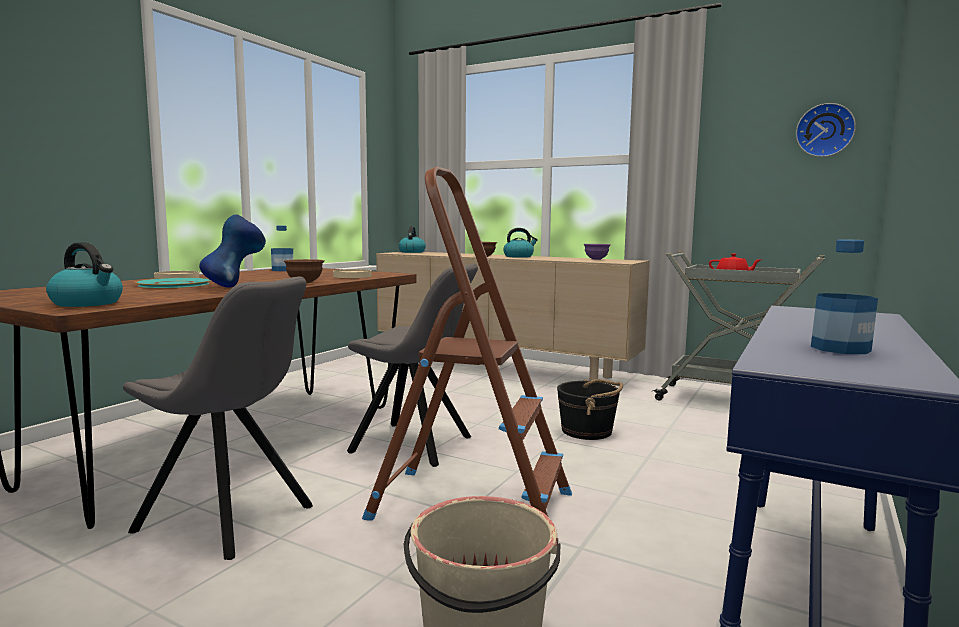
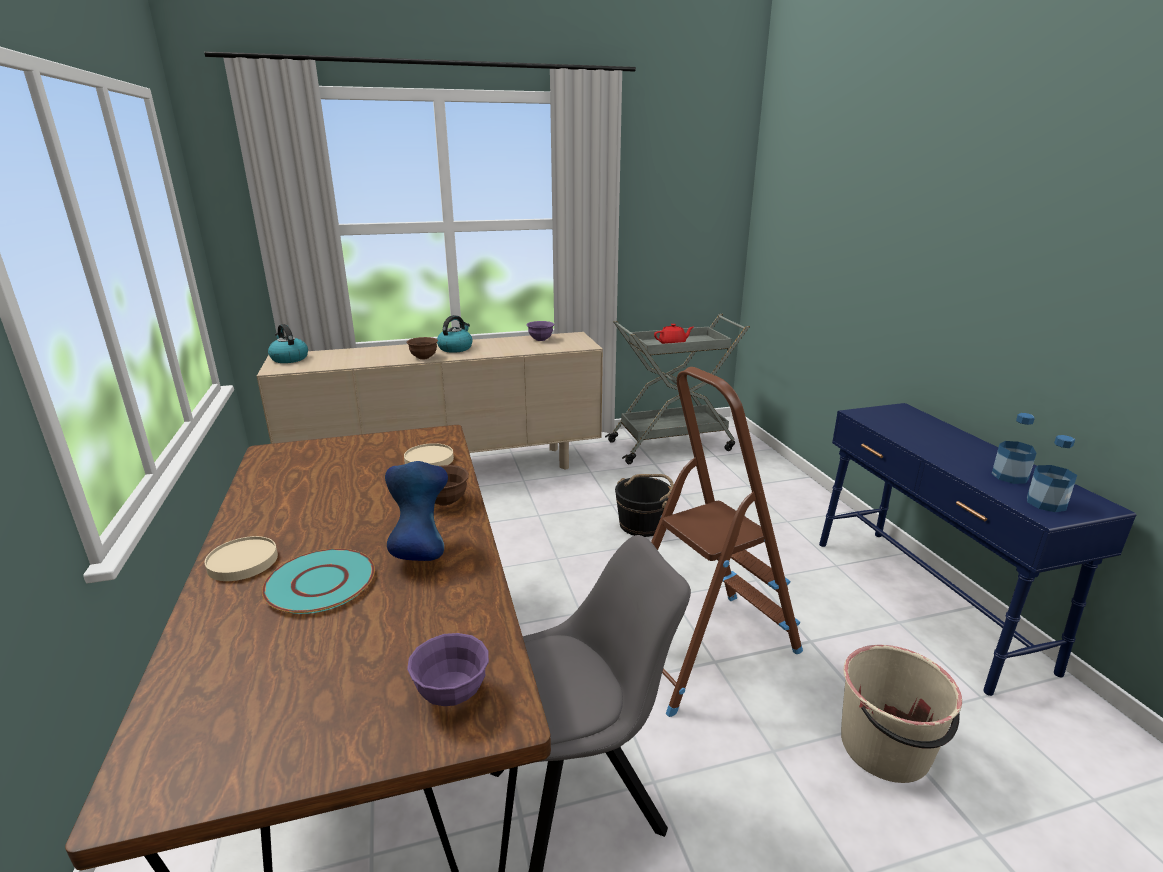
camera: 45 degrees left, 15 degrees up
(88, 303) = (452, 694): kettle -> purple bowl
(282, 270) = (277, 469): bottle -> bottle (1046, 503)
(413, 444) = (554, 613): grey chair -> none
(825, 130) = (710, 201): wall clock -> none

